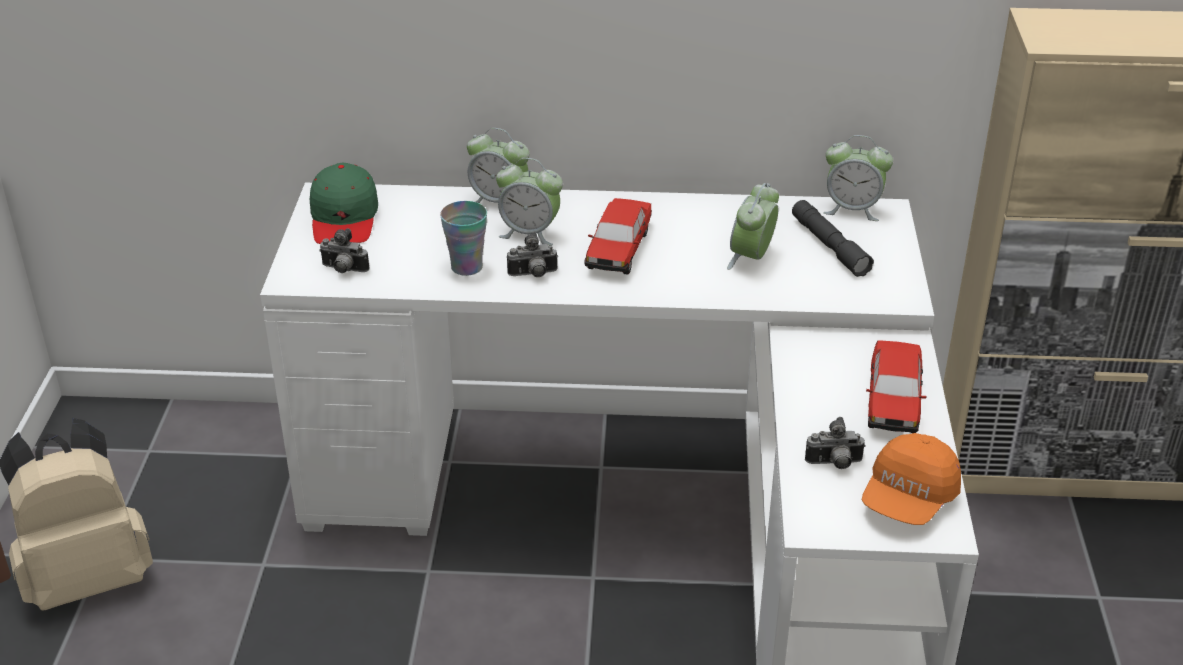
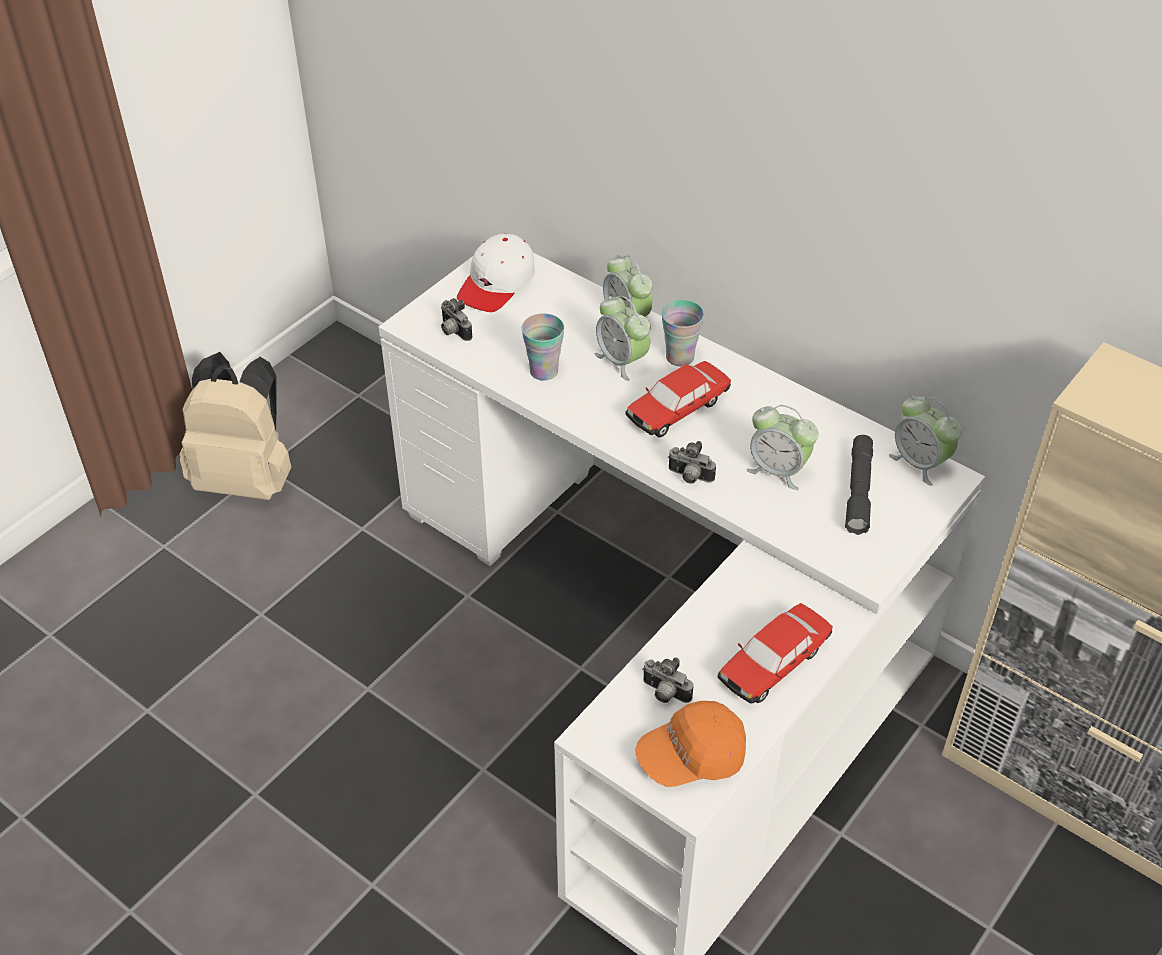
camera: 35 degrees right, 10 degrees up
(344, 218) = (497, 283): green cap -> white cap
(533, 275) = (586, 402): camera -> camera (689, 477)
(578, 211) = (680, 357): none -> cup
(751, 258) = (778, 470): alarm clock -> alarm clock turned 120 degrees counterclockwise

